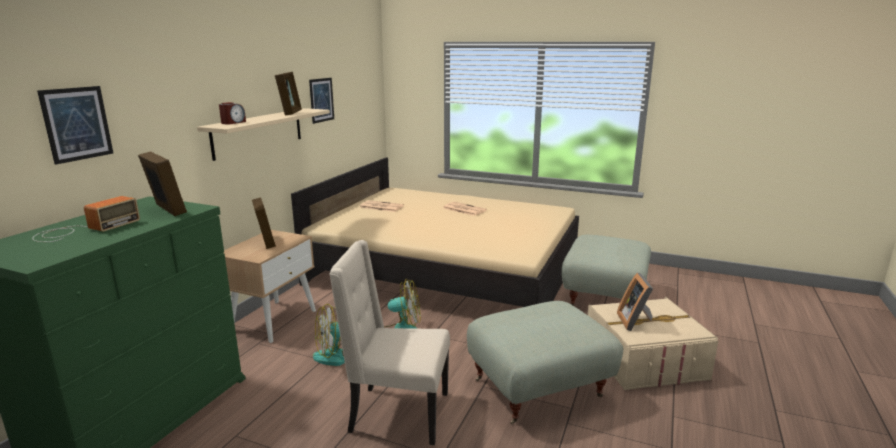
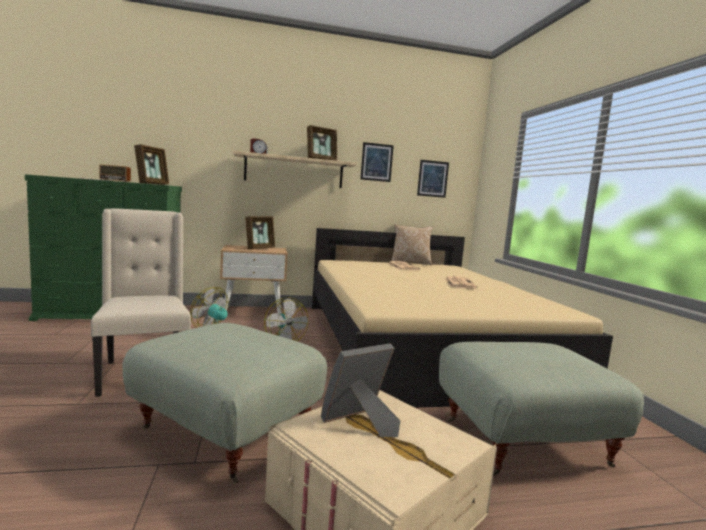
camera: 55 degrees right, 10 degrees down
(77, 124) = (147, 131): picture -> picture (432, 178)
(363, 198) = (410, 262): none -> pillow

